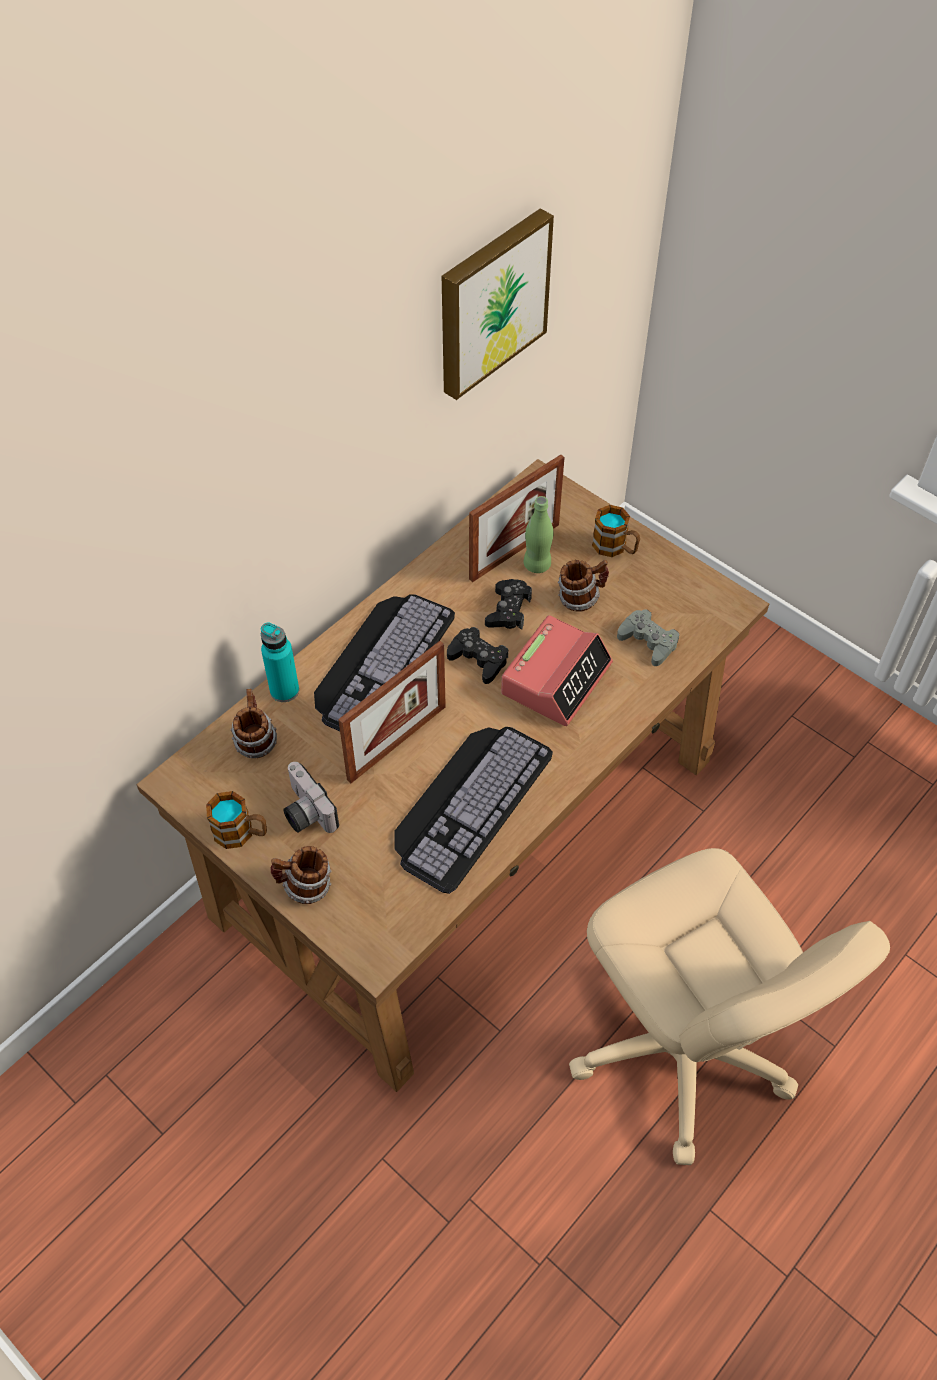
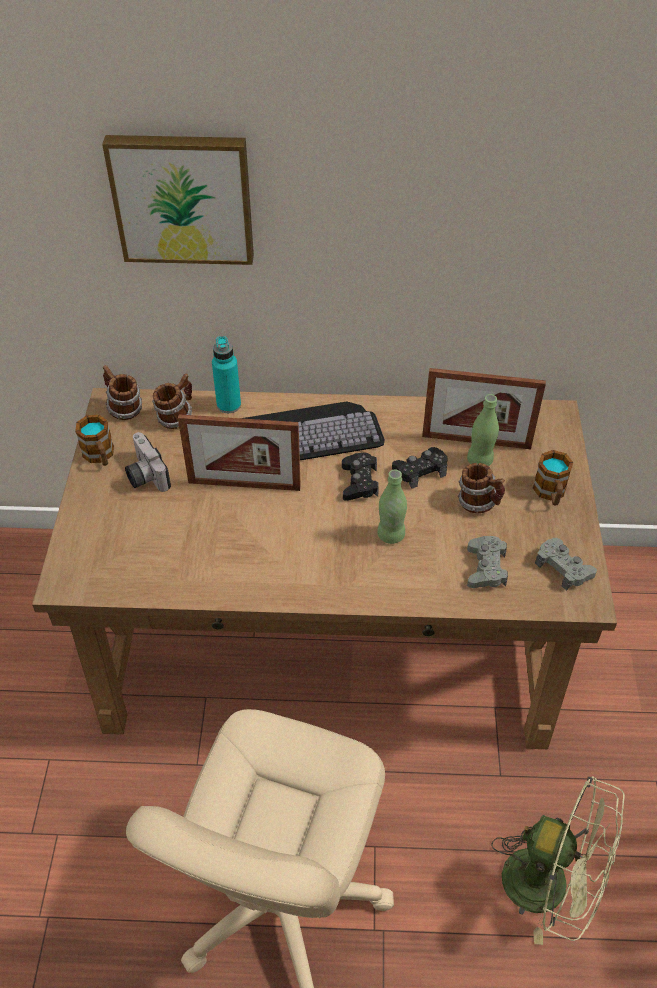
camera: 50 degrees right, 5 degrees down
(305, 812) = (144, 475): camera -> camera turned 45 degrees counterclockwise
(305, 887) = (86, 513): mug -> mug (123, 409)
(468, 800) = (234, 552): keyboard -> none
(490, 302) = (551, 211): picture -> picture (183, 198)
(556, 678) = (390, 535): alarm clock -> green bottle
(693, 595) = (563, 568): none -> grey game controller
(816, 850) = (550, 885): none -> green fan

